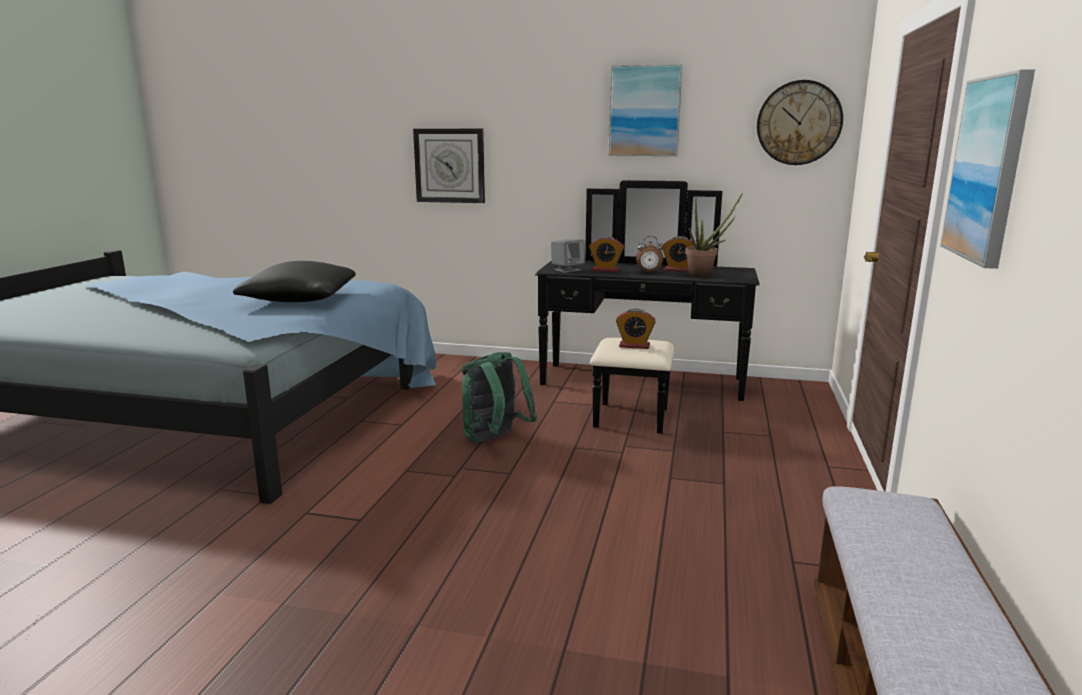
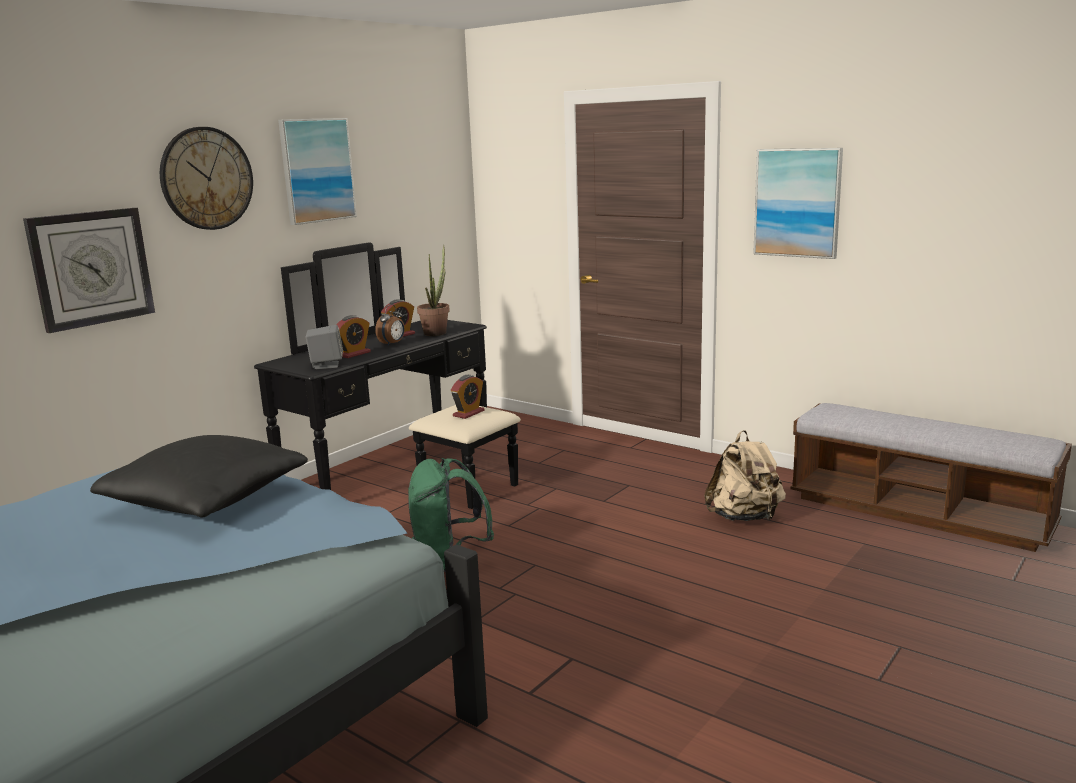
camera: 65 degrees left, 0 degrees up
(714, 567) = (744, 517): none -> beige backpack
(799, 123) = (436, 173): wall clock -> wall clock (206, 178)

